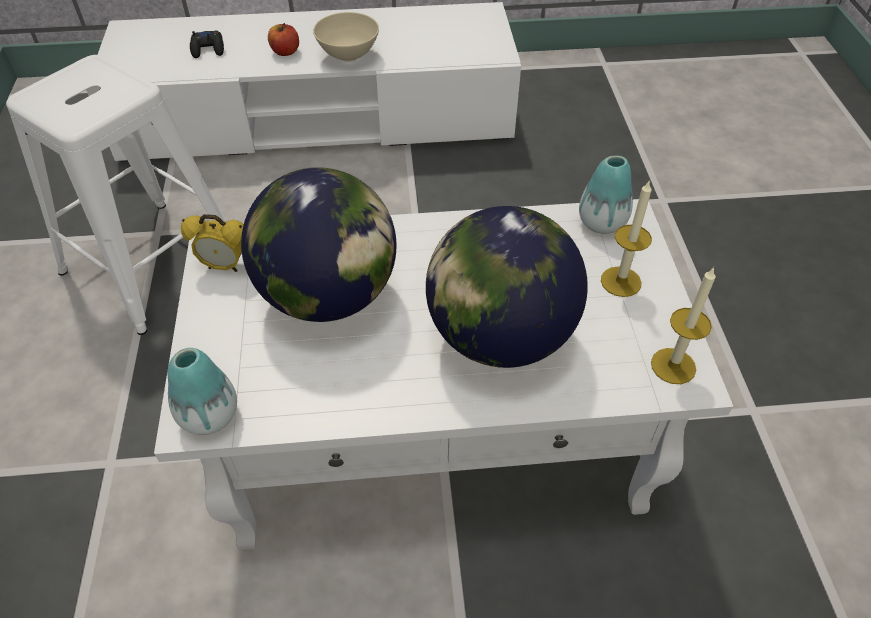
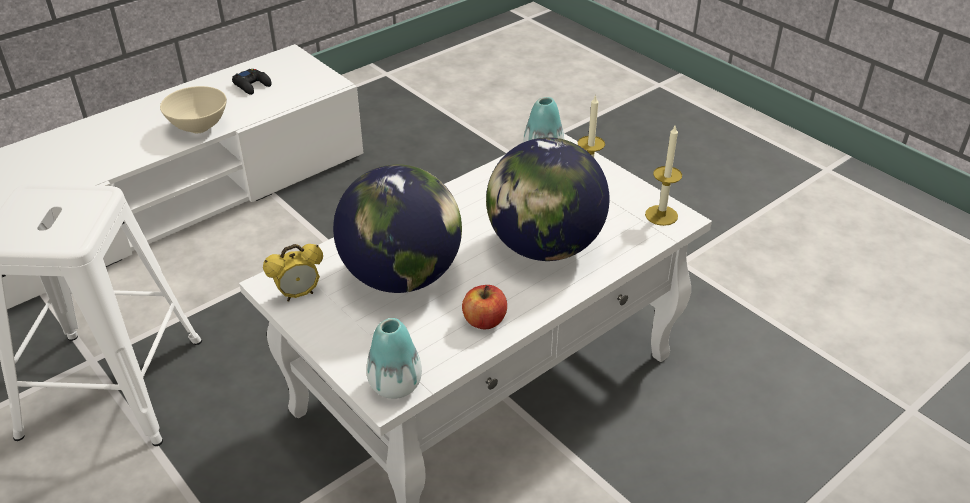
camera: 35 degrees left, 10 degrees down
(208, 49) = (49, 168): black game controller -> black game controller (252, 85)
(285, 52) = (133, 144): apple -> apple (484, 321)

